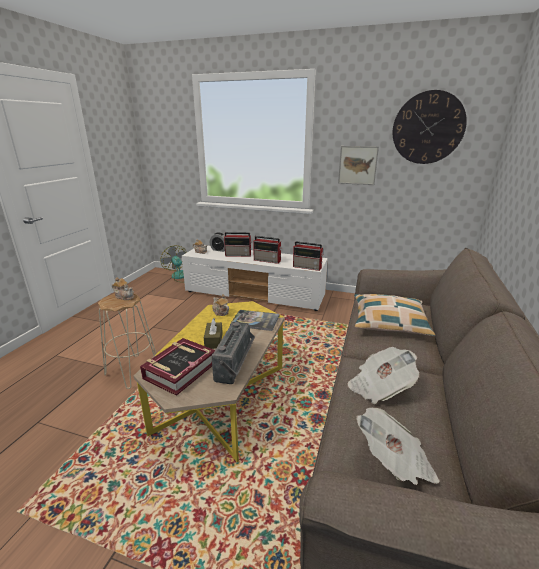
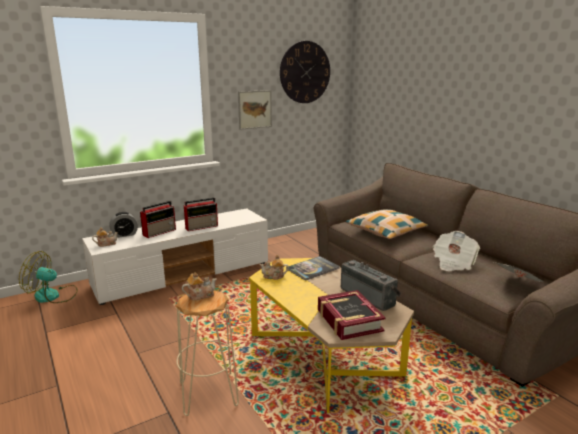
camera: 50 degrees left, 5 degrees down
(213, 340) = (320, 293): brown tissue box -> none
(308, 267) = (250, 220): radio -> none

